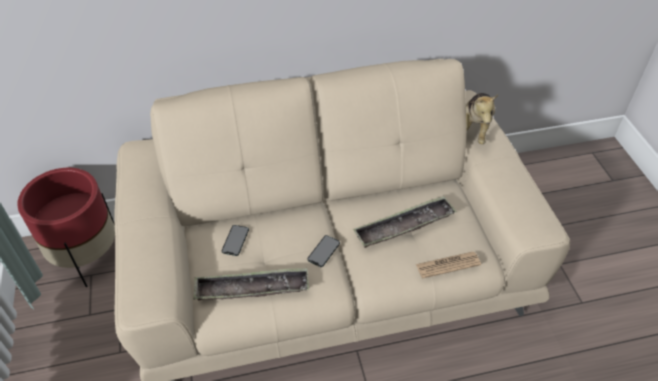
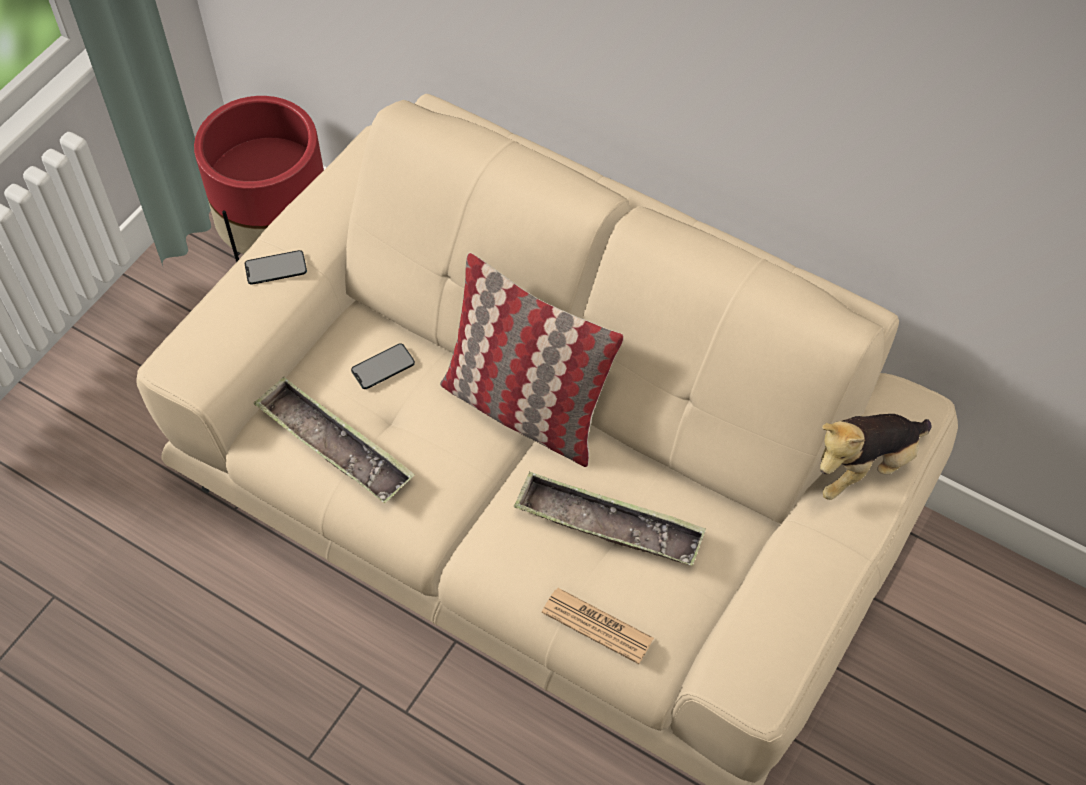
camera: 45 degrees right, 10 degrees up
(317, 210) = (525, 409): none -> pillow
(323, 251) = (467, 470): phone -> phone (275, 268)

